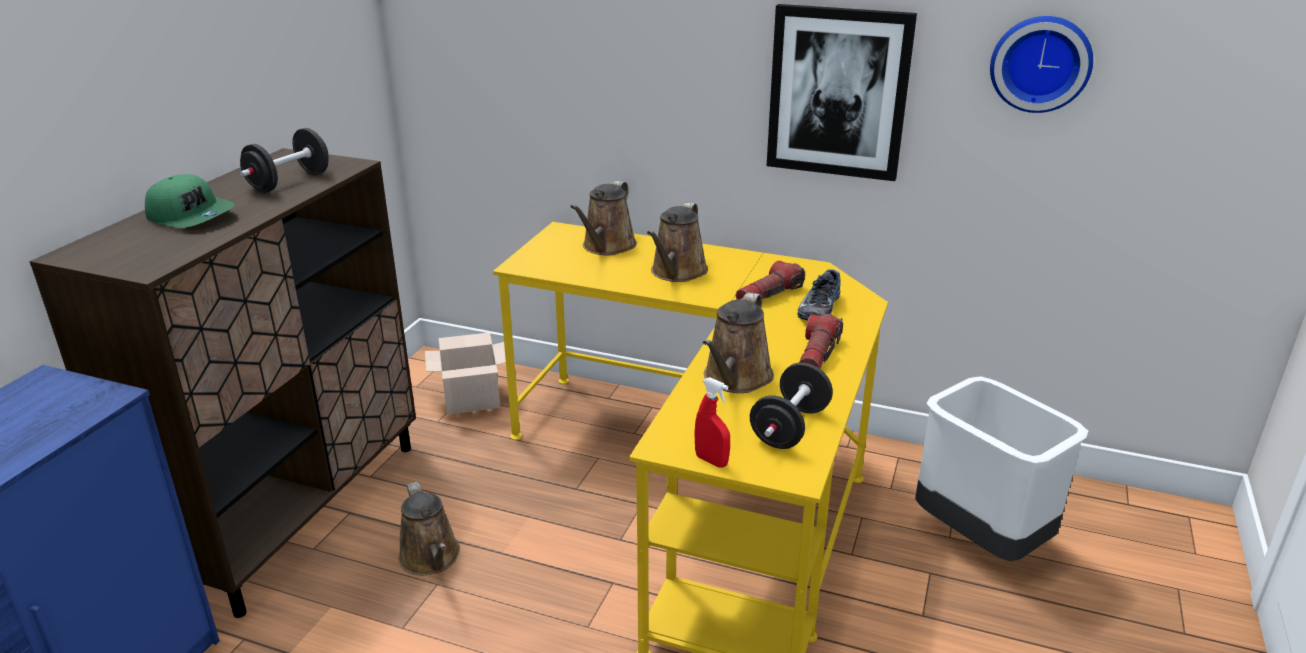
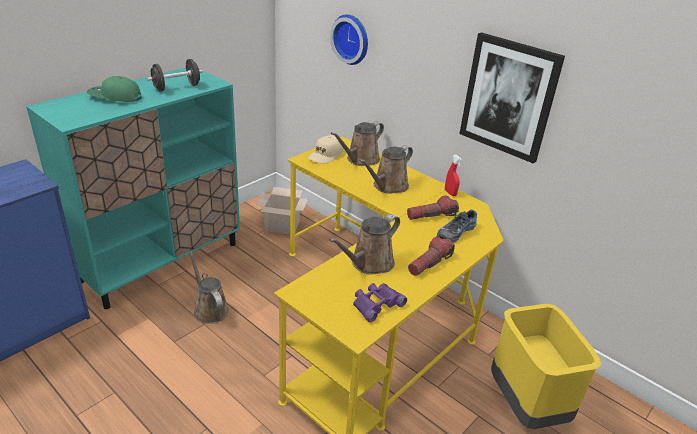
camera: 20 degrees right, 5 degrees up
(192, 216) = (115, 97): green cap -> green cap turned 135 degrees clockwise
(295, 511) = (161, 261): brown cabinet -> turquoise cabinet
(431, 558) = (209, 309): brown watering can -> brown watering can turned 150 degrees clockwise
(549, 252) = (326, 155): none -> beige cap
(711, 461) = (315, 310): red spray bottle -> red spray bottle (450, 193)
(790, 427) = (376, 304): black dumbbell -> purple binoculars
(982, 537) = (527, 406): white trash can -> yellow trash can
(1040, 63) = (641, 107): wall clock -> wall clock (352, 39)

